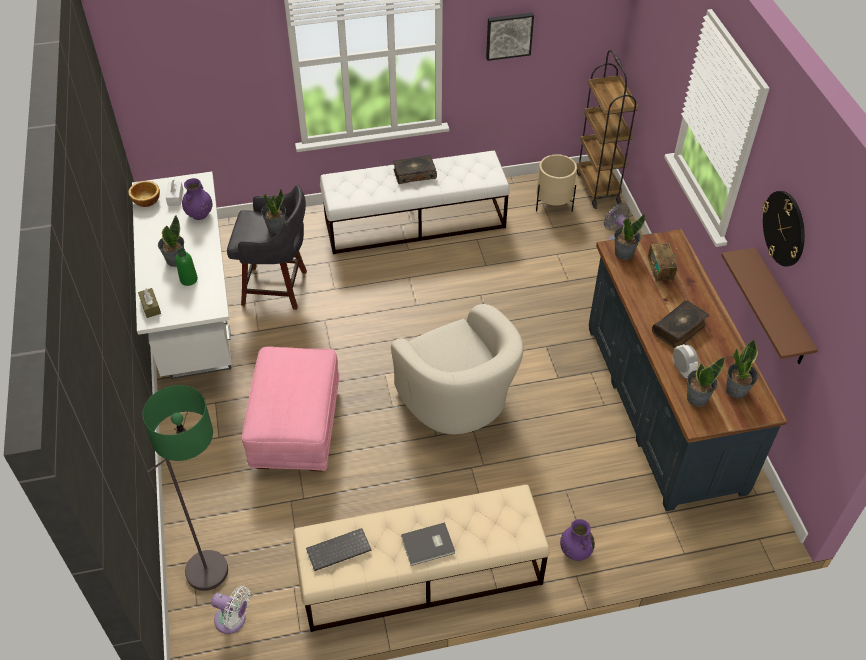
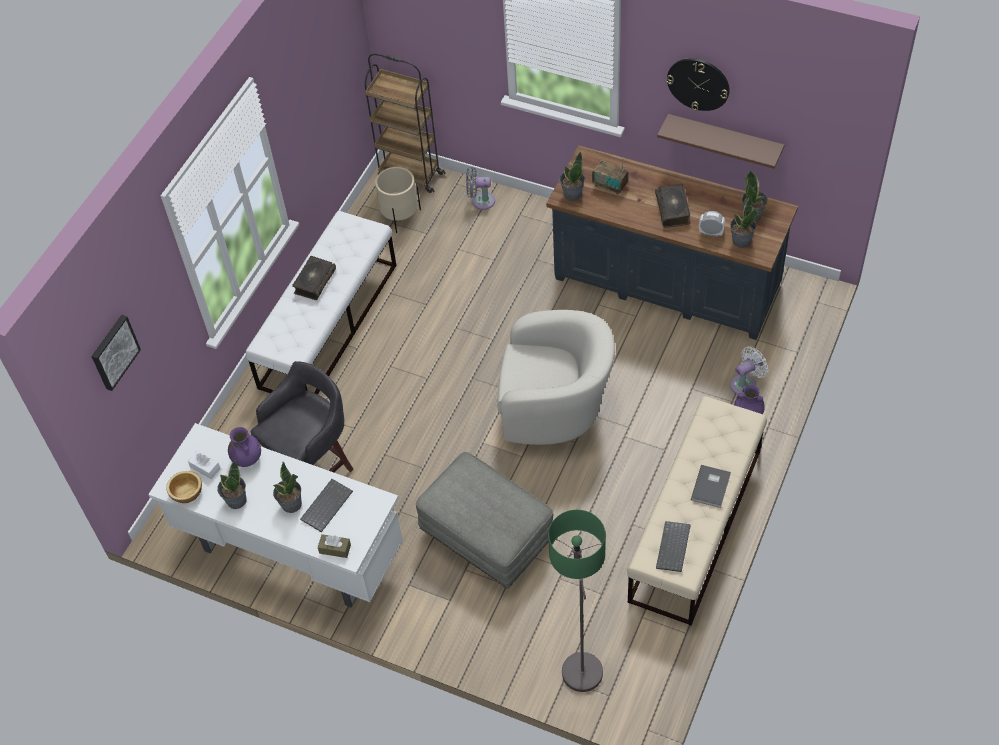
camera: 50 degrees left, 5 degrees up
(189, 279) = (326, 505): green bottle -> keyboard
(233, 620) = (642, 675): white fan -> white fan (745, 384)
(276, 227) = (303, 413): potted plant -> potted plant (236, 500)
(295, 427) = (486, 537): pink ottoman -> grey ottoman
(509, 35) = (305, 103): picture -> picture (113, 351)

